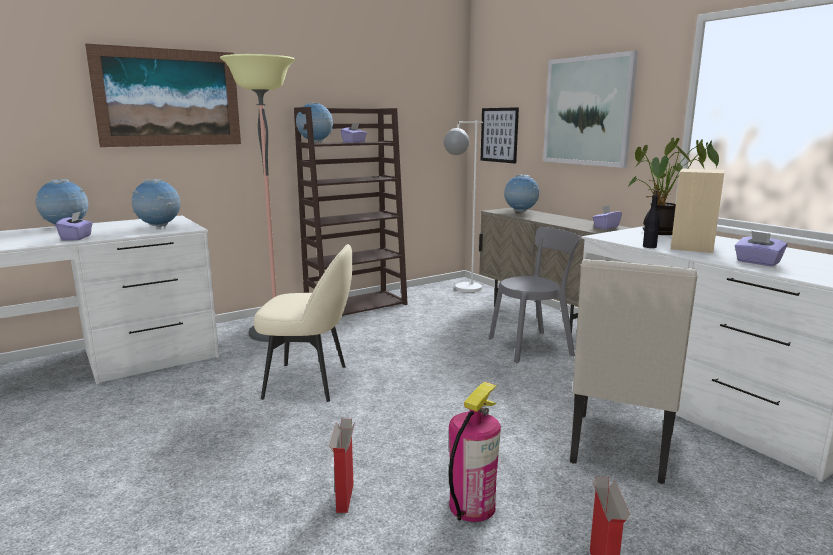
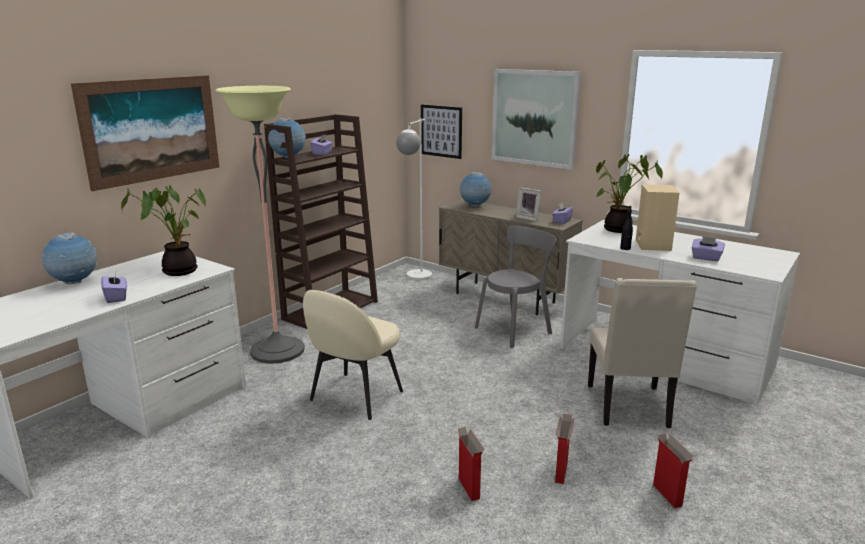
camera: 20 degrees left, 5 degrees up
(159, 227) = (178, 270): globe -> potted plant
(309, 382) = (355, 397): beige chair -> beige chair turned 135 degrees clockwise
(472, 506) = (561, 473): fire extinguisher -> cardboard box
(569, 223) = (528, 218): none -> picture frame

